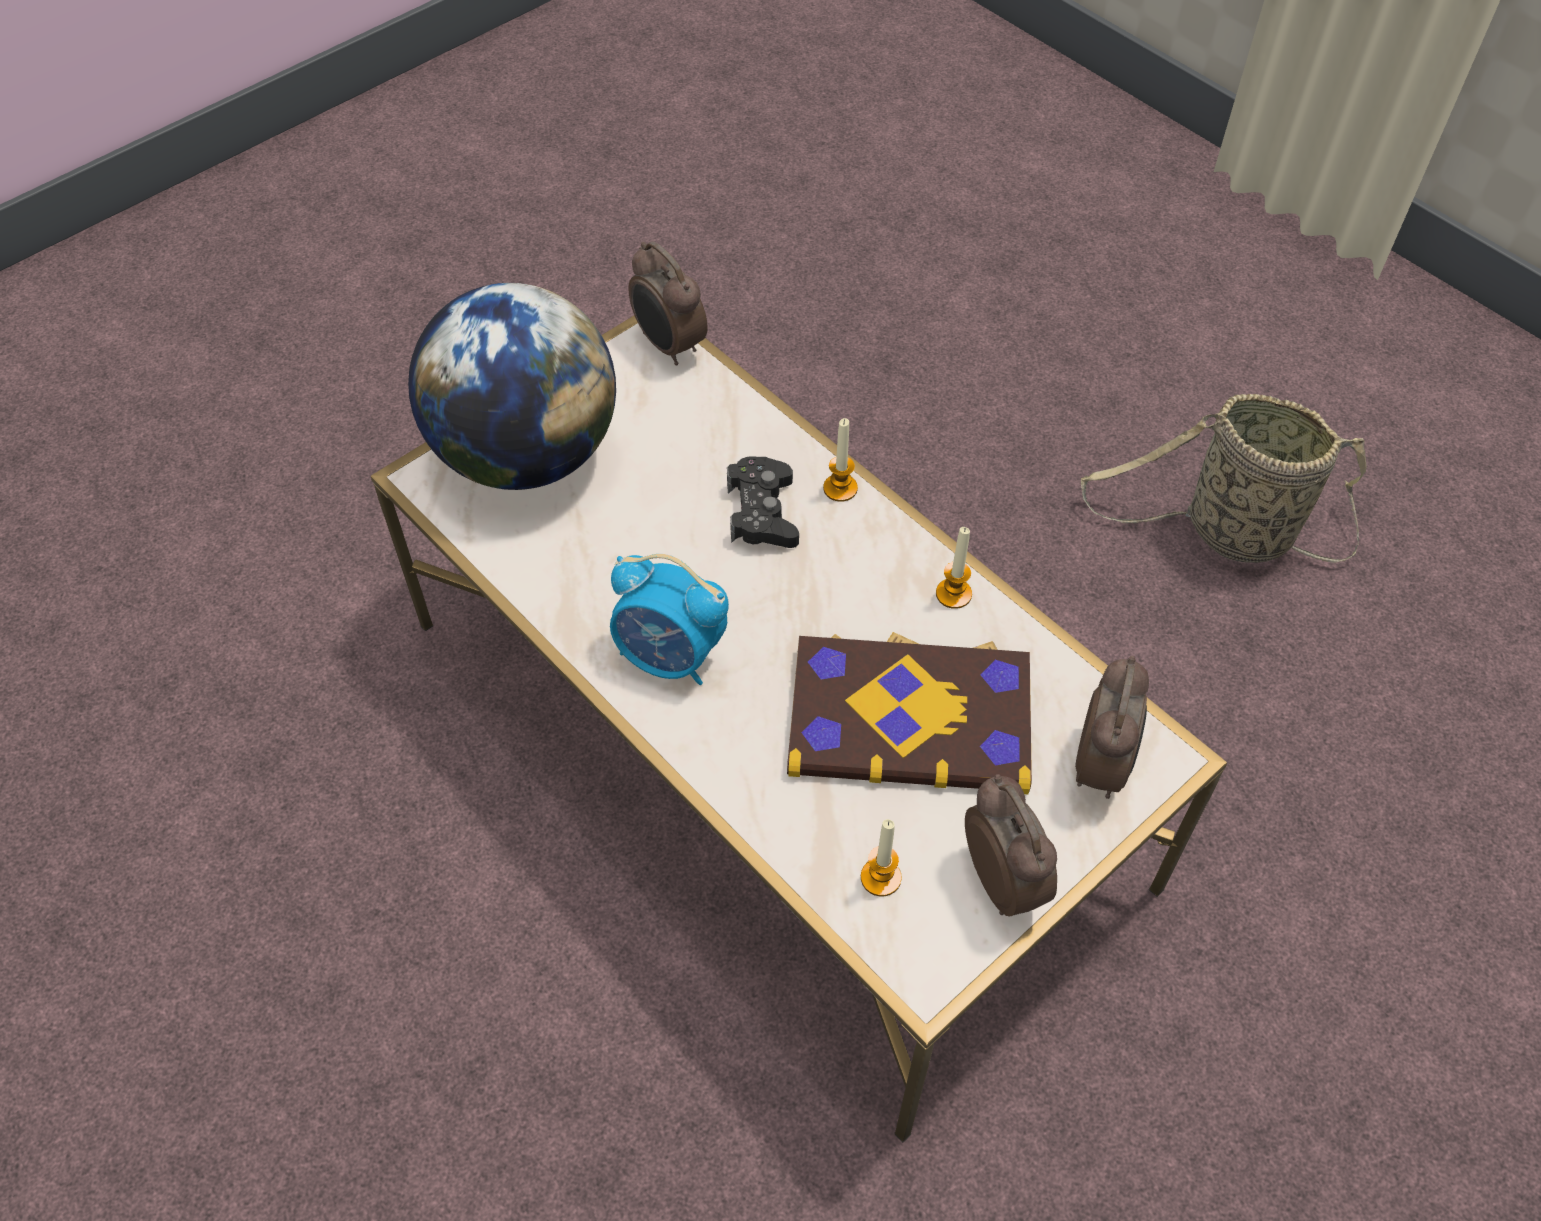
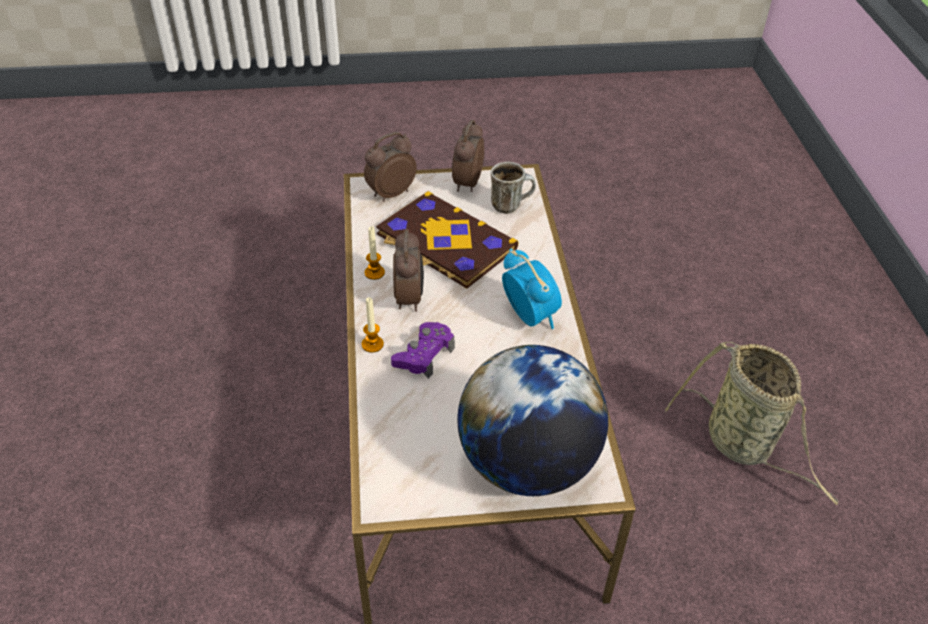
camera: 145 degrees left, 10 degrees down
(669, 346) = (379, 488): alarm clock -> alarm clock (409, 298)
(762, 512) = (424, 355): black game controller -> purple game controller
(880, 877) = (511, 205): candle -> mug
(1229, 532) = (132, 377): basket -> basket (742, 445)

